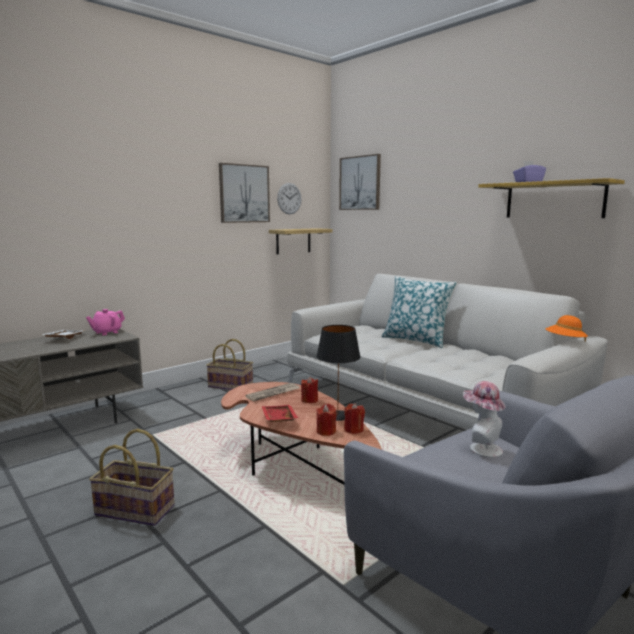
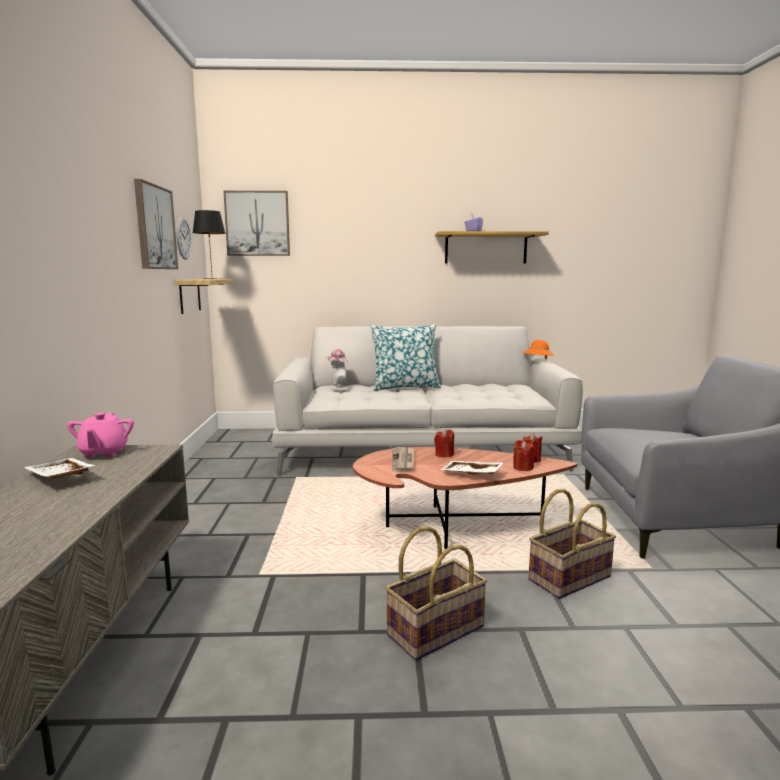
camera: 50 degrees left, 0 degrees up
(231, 386) = (212, 496): basket -> basket (569, 577)
(278, 419) = (471, 474): red tray -> white tray
(337, 416) = (495, 456): black table lamp -> black table lamp (212, 279)
(481, 448) = (647, 432): hat -> hat (338, 388)

